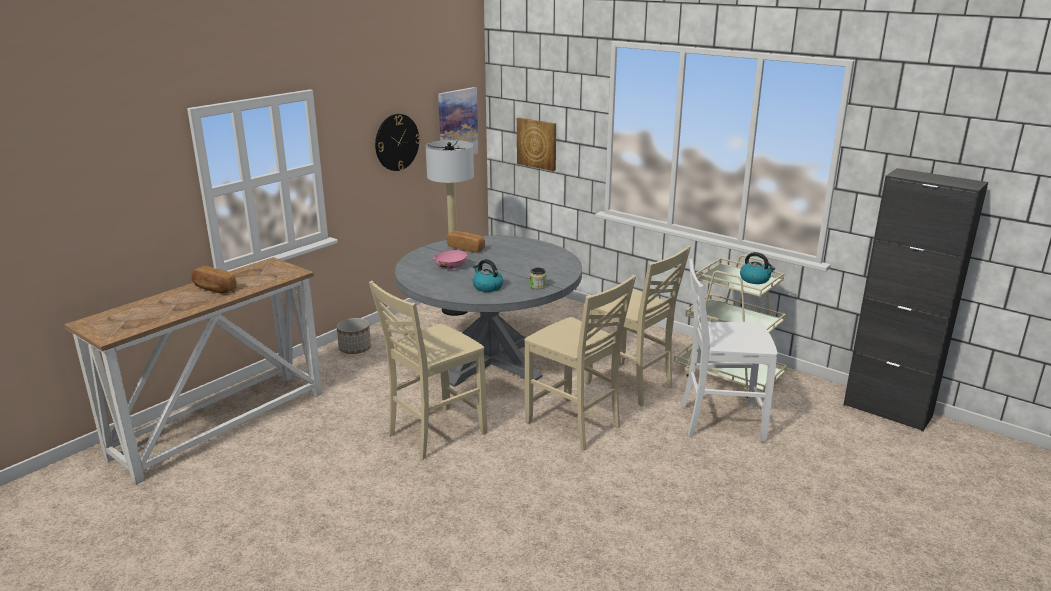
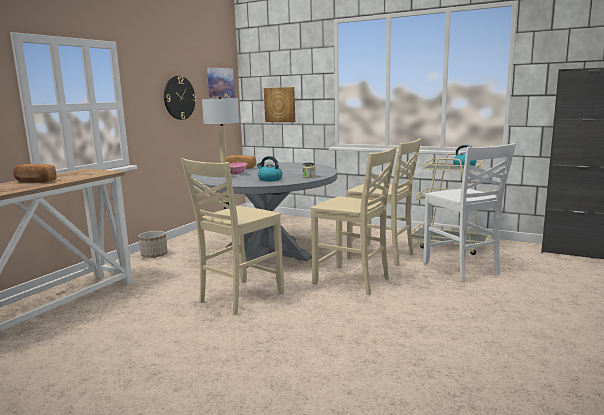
camera: 10 degrees left, 10 degrees down
(719, 422) = (462, 269): white chair -> white chair turned 105 degrees counterclockwise

